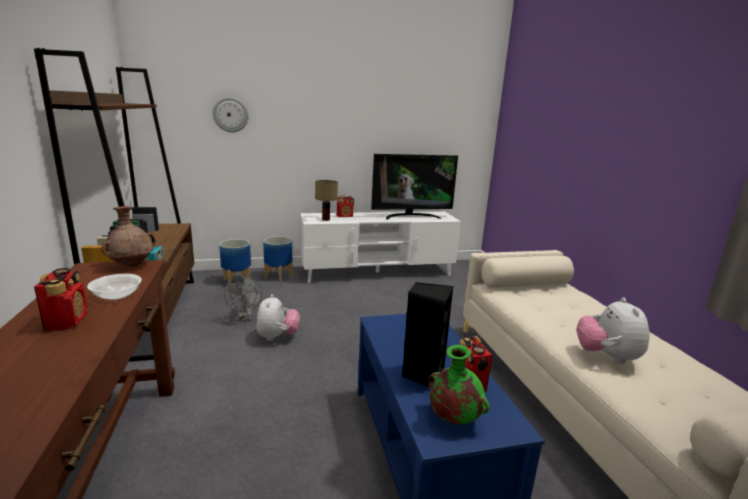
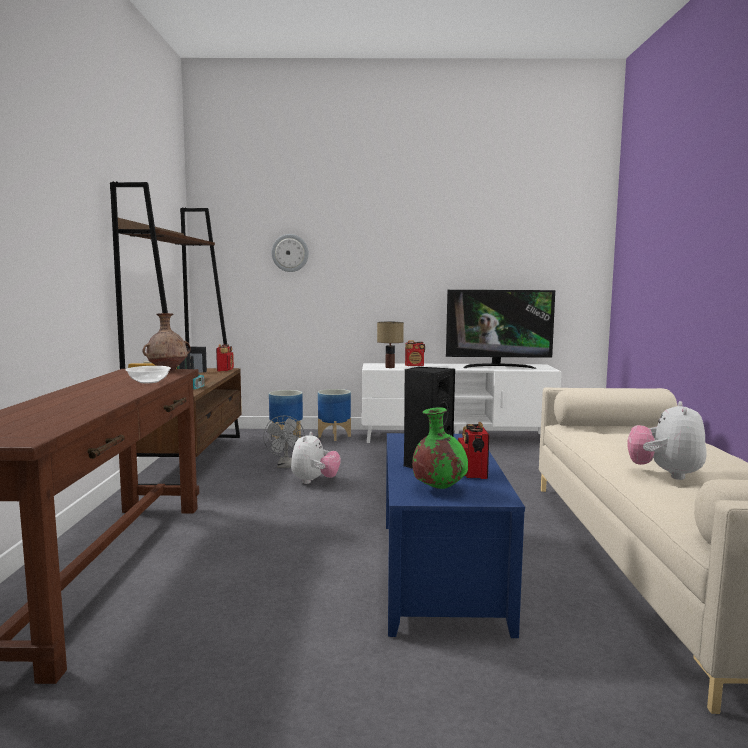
camera: 15 degrees right, 10 degrees down
(67, 321) = (106, 389): radio -> radio (225, 370)

